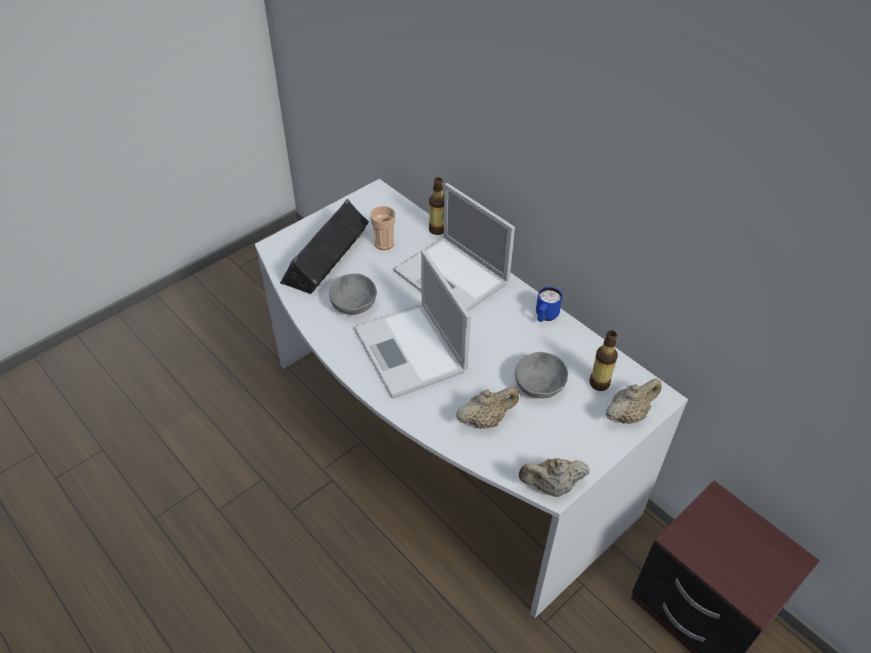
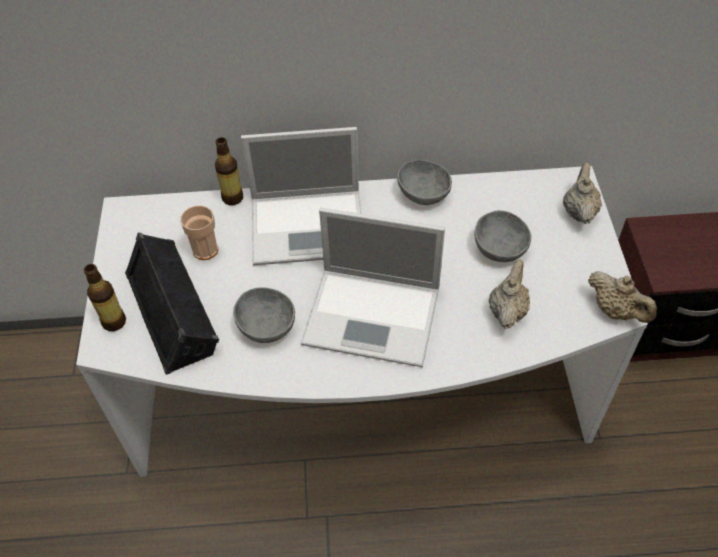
camera: 50 degrees left, 5 degrees up
(545, 317) = (424, 193): blue mug -> grey bowl
(551, 487) = (616, 311): beige teapot -> beige teapot turned 75 degrees counterclockwise
(599, 383) = (530, 207): bottle -> bottle (114, 322)

